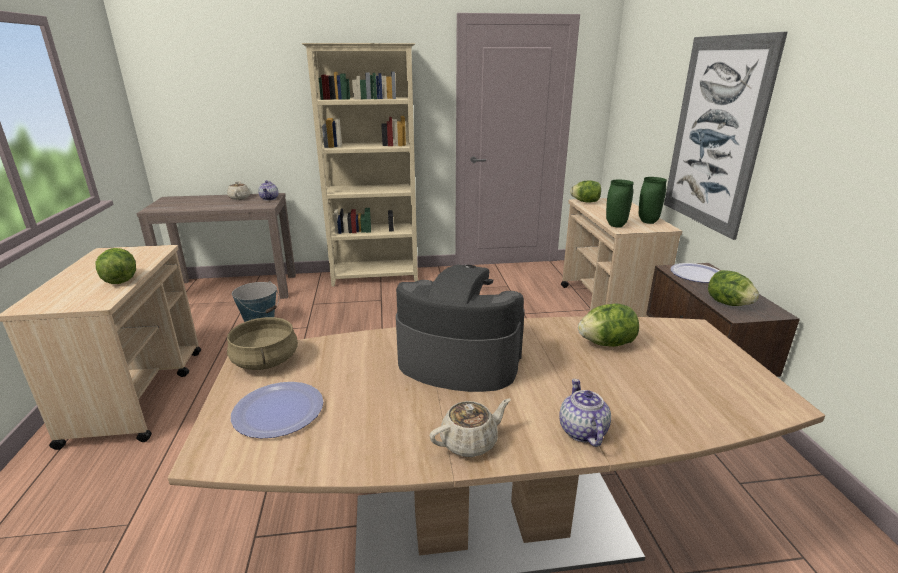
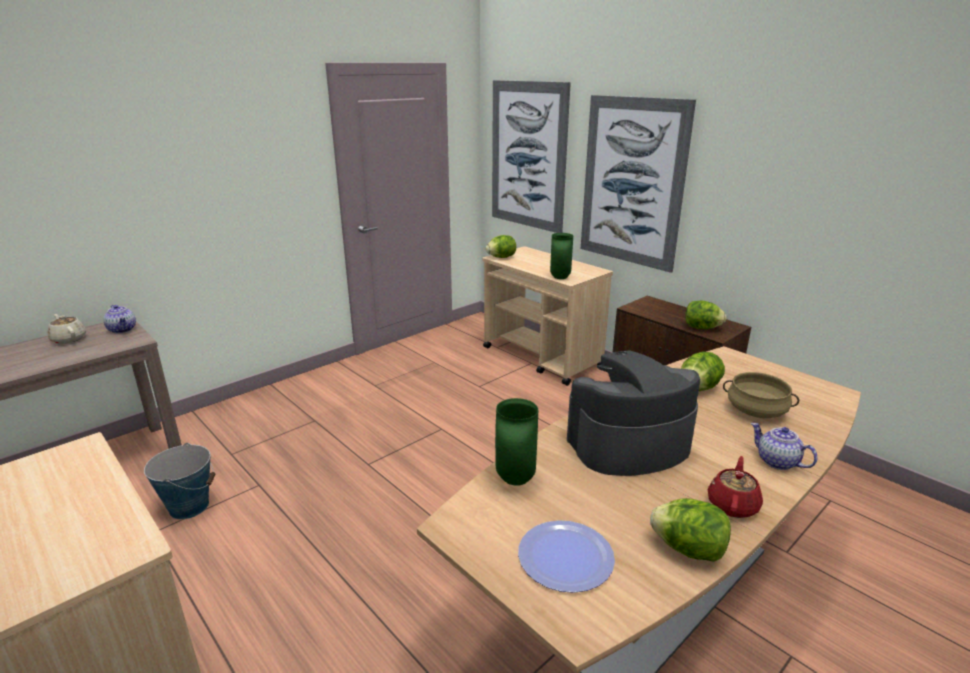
camera: 35 degrees left, 0 degrees up
(120, 280) = (107, 508): lettuce -> lettuce (688, 549)
(265, 361) = (471, 520): beige cooking pot -> beige cooking pot (756, 411)
(376, 277) = (276, 395): beige bookcase -> none
(470, 442) = (732, 505): beige teapot -> red teapot
(641, 106) = (528, 156): none -> picture
(647, 222) = (577, 268): green vase -> green vase (514, 479)
(696, 274) = (653, 308): plate -> none

